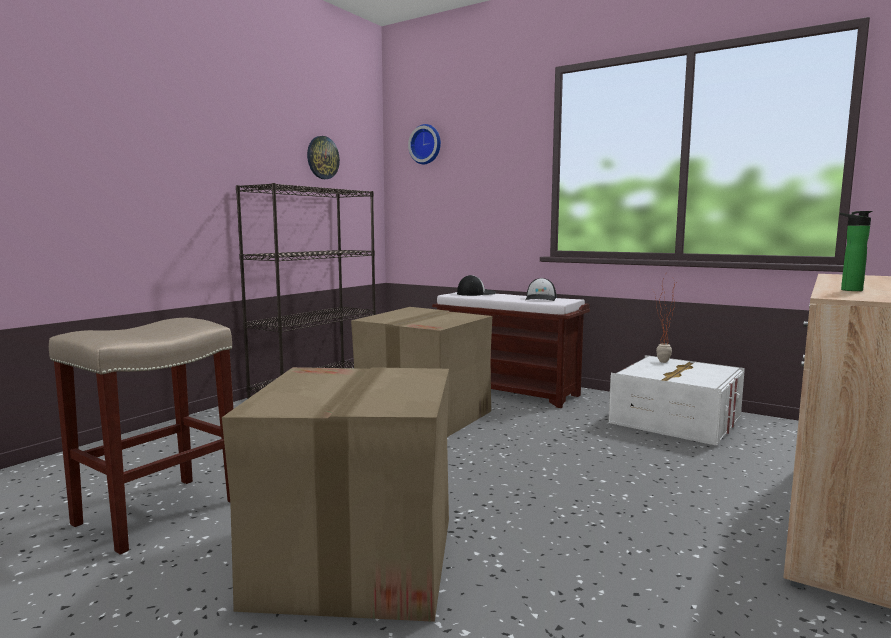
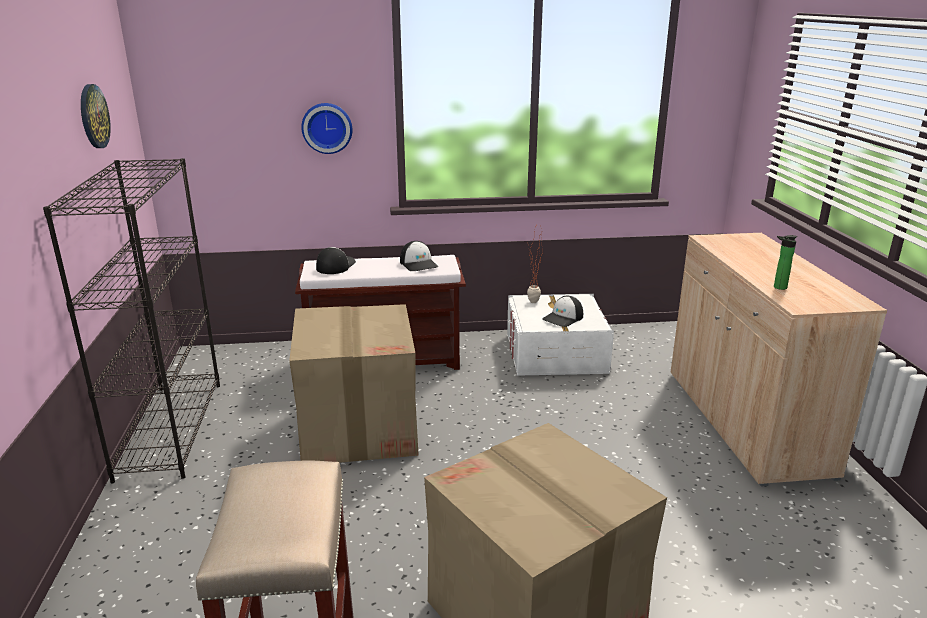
camera: 40 degrees left, 15 degrees up
(426, 144) = (209, 71): wall clock -> wall clock (327, 128)
(676, 374) = (563, 318): none -> cap

